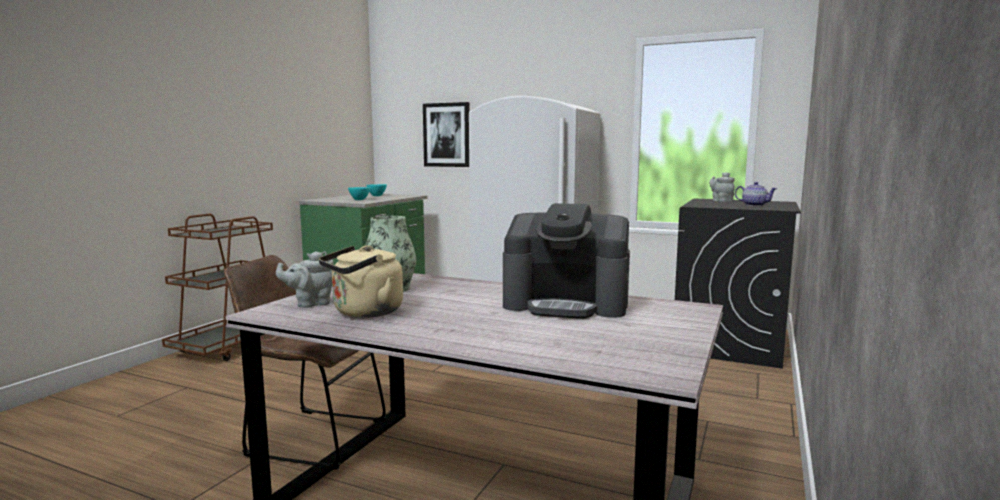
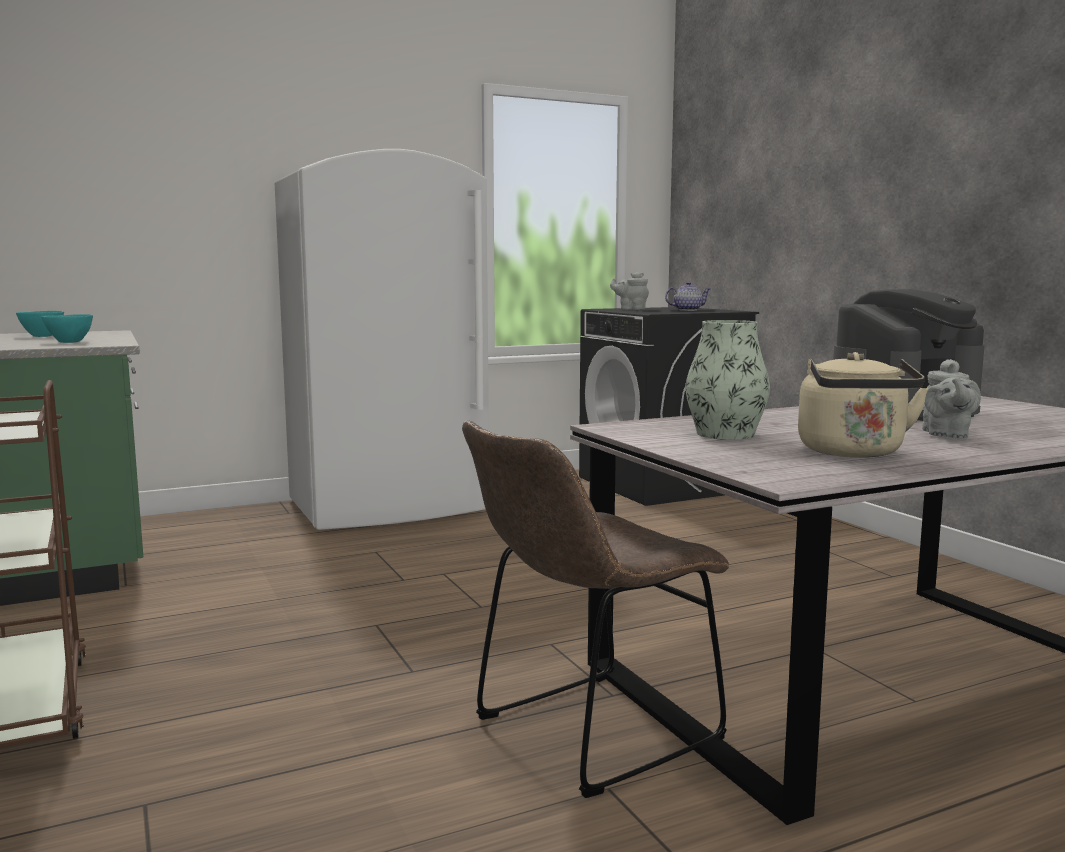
camera: 50 degrees left, 0 degrees up
(310, 304) = (764, 462): grey teapot -> grey teapot (946, 435)
(447, 135) = (149, 211): picture -> none

